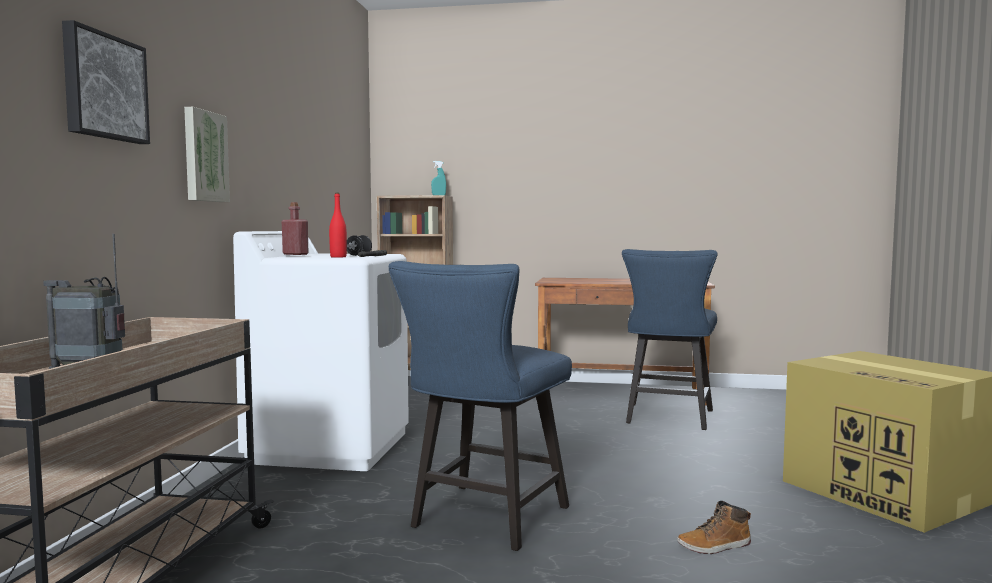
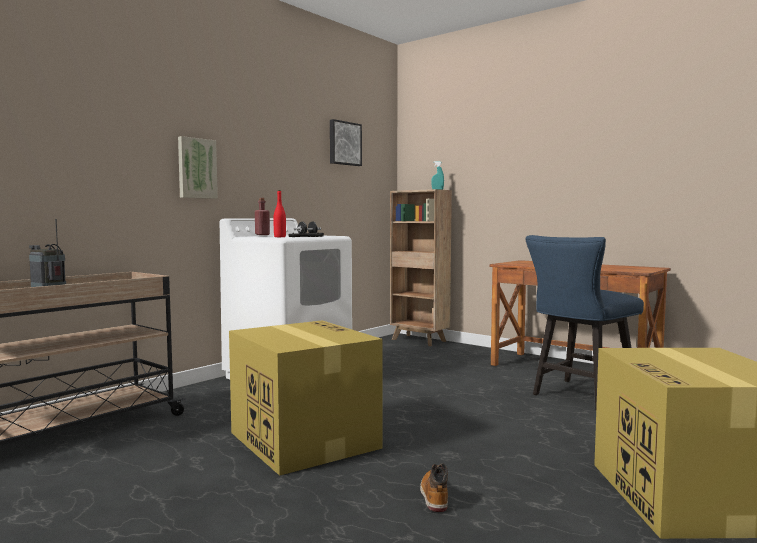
camera: 30 degrees right, 0 degrees up
(103, 87) = (105, 130): picture -> picture (344, 143)
(484, 520) = (302, 439): blue chair -> cardboard box
(714, 546) = (434, 496): boot -> boot turned 75 degrees clockwise

